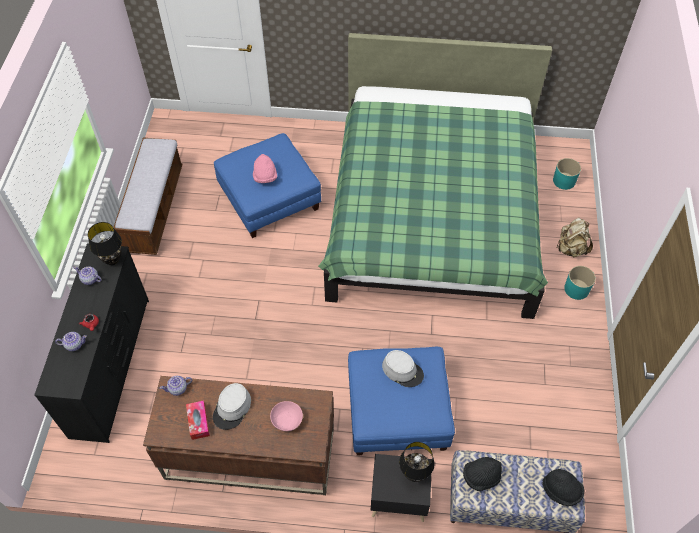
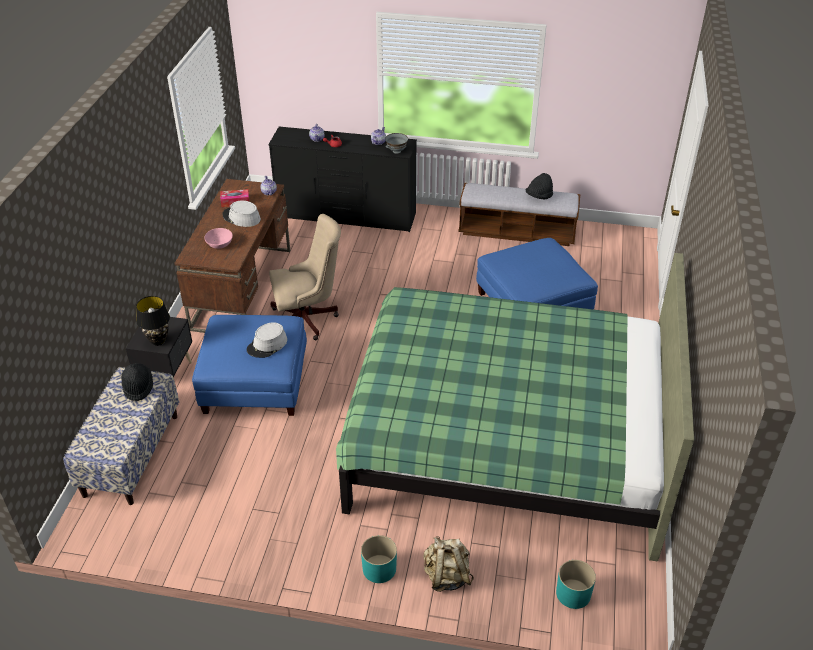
camera: 95 degrees right, 15 degrees down
(112, 260) = (396, 151): black table lamp -> grey bowl
(265, 177) = (524, 265): pink hat -> none
(299, 378) = (308, 319): none -> beige office chair
(561, 490) = (99, 444): black hat -> black hat (539, 196)

